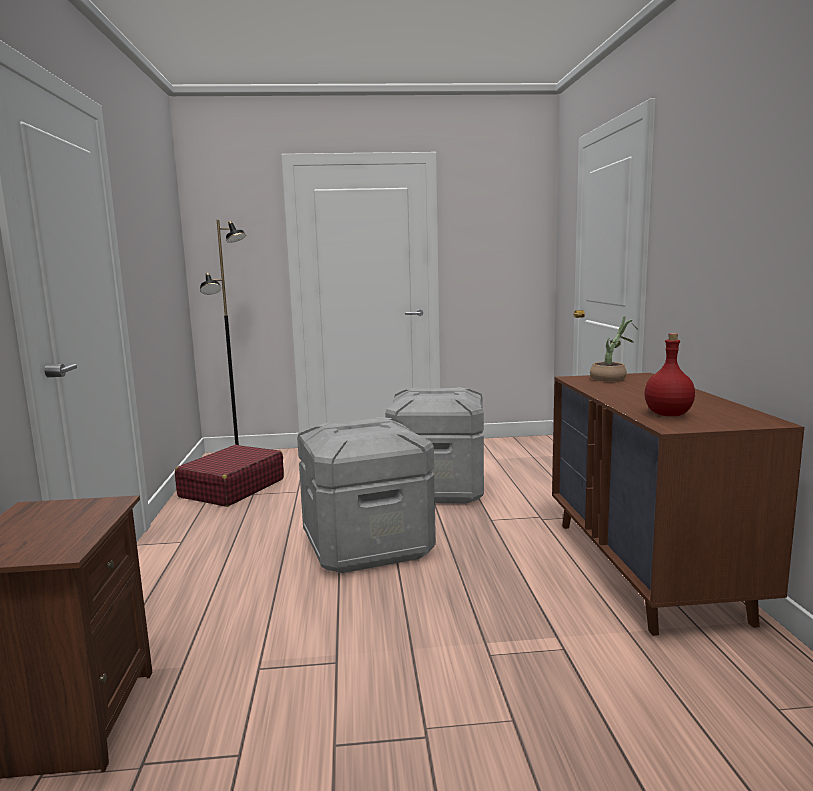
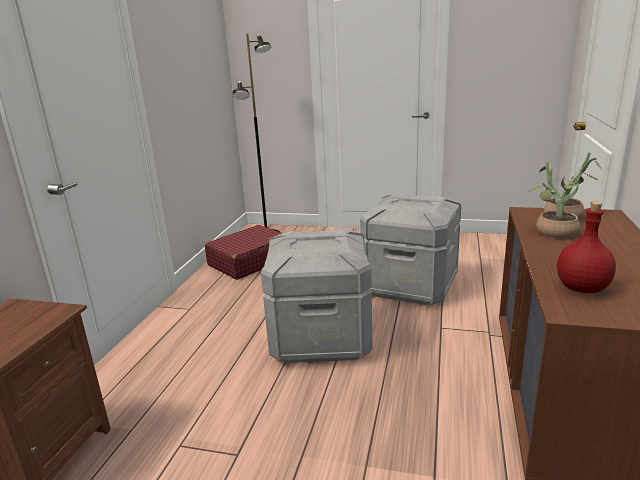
camera: 20 degrees right, 10 degrees up
(607, 387) = (551, 231): none -> potted plant

